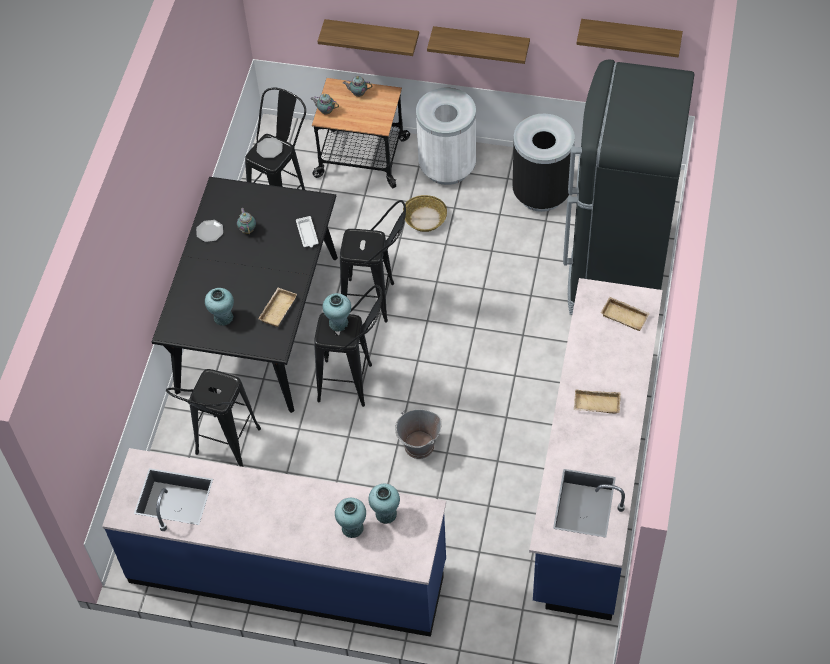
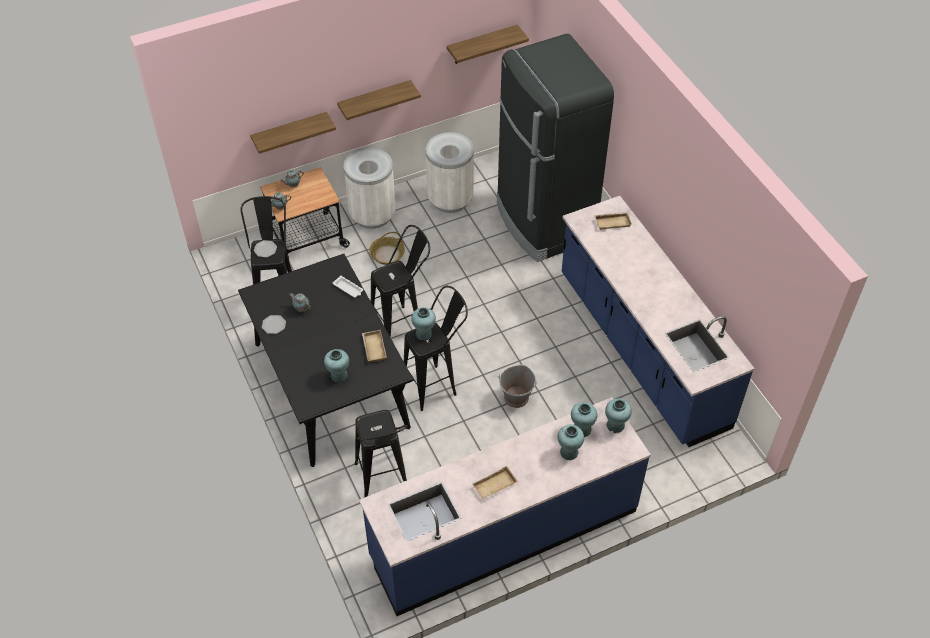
camera: 40 degrees left, 5 degrees down
(421, 531) = (615, 425): none -> turquoise vase
(541, 193) = (450, 199): black trash can -> white trash can
(596, 405) = (647, 284): beige tray -> beige tray (494, 486)

